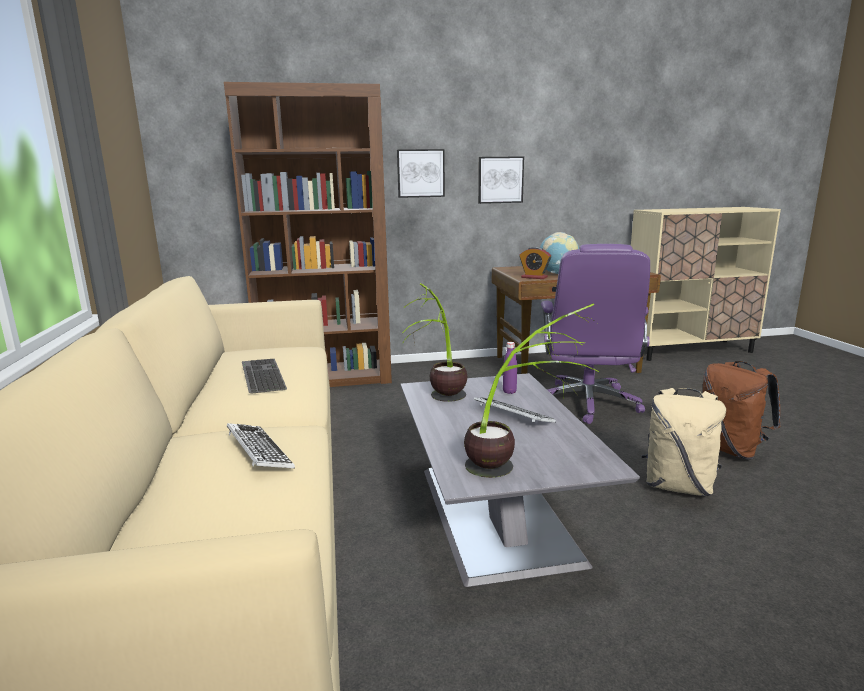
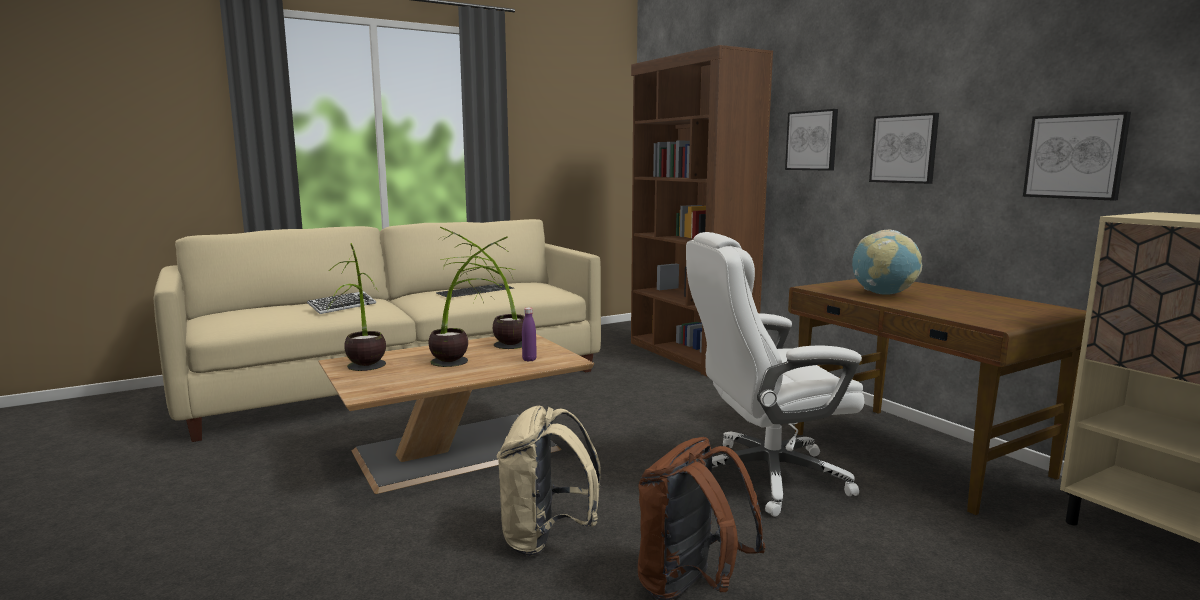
camera: 70 degrees right, 5 degrees down
(494, 510) = (460, 449): grey coffee table -> brown coffee table
(512, 416) = (467, 364): keyboard -> potted plant
(534, 277) = (828, 288): alarm clock -> none
(587, 403) = (765, 476): purple office chair -> white office chair
(597, 184) = (1075, 156): none -> picture

